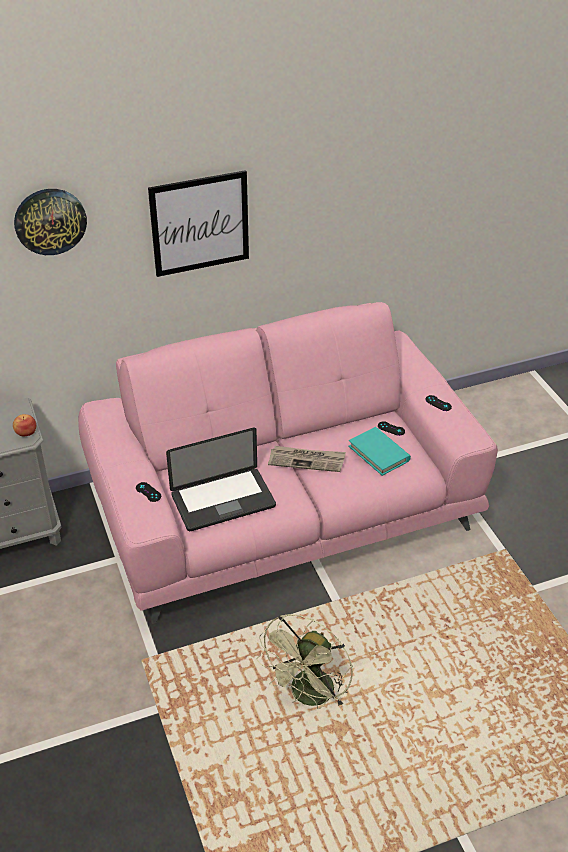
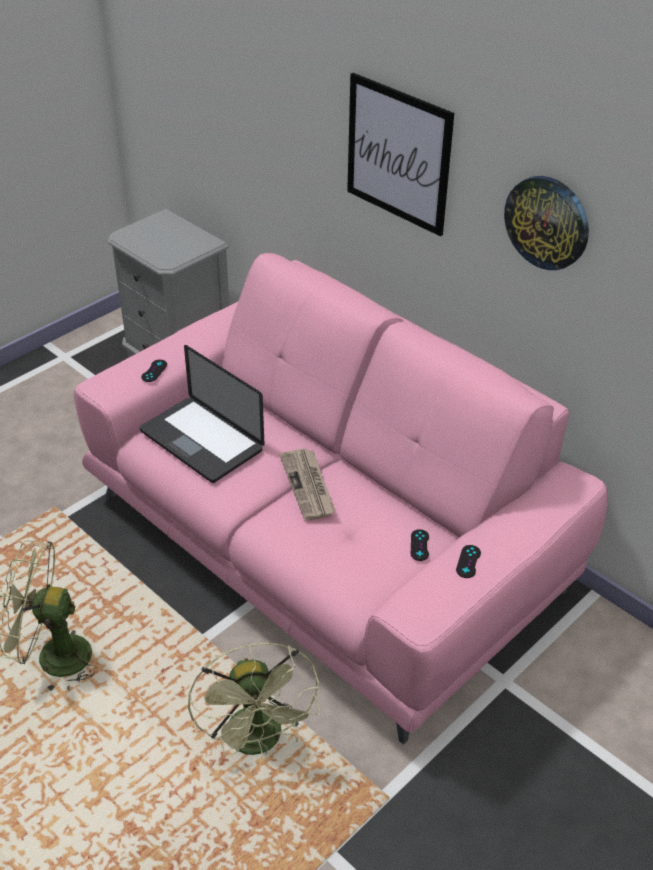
camera: 65 degrees right, 0 degrees up
(26, 432) = (173, 259): apple -> none
(50, 221) = (267, 58): wall clock -> wall clock (547, 222)
(379, 453) = (362, 547): turquoise book -> none
(439, 598) = (259, 742): none -> green fan

